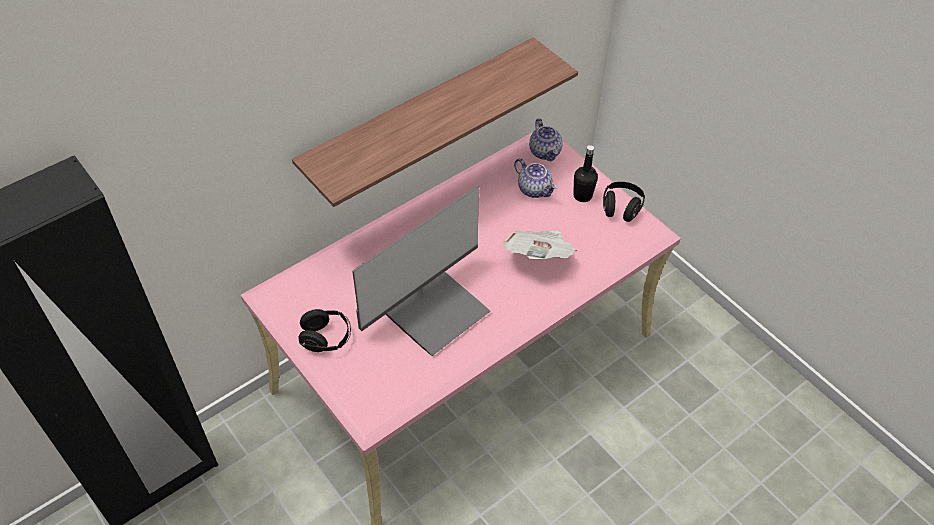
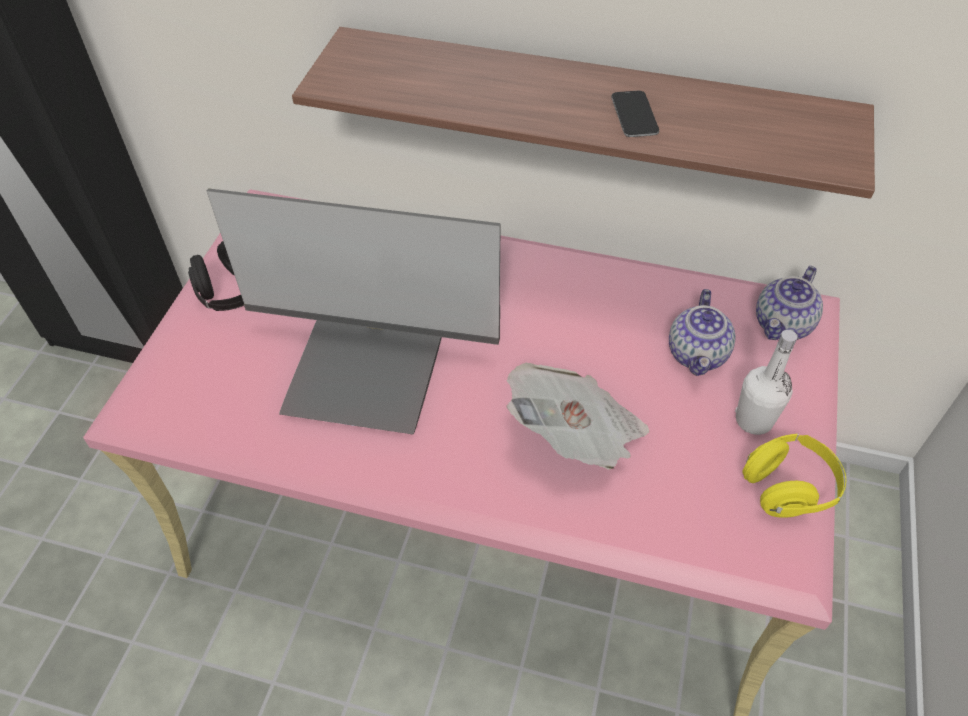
camera: 55 degrees right, 0 degrees up
(470, 104) = (634, 115): none -> phone
(582, 195) = (754, 420): black bottle -> white bottle
(621, 208) = (788, 488): black headphones -> yellow headphones

